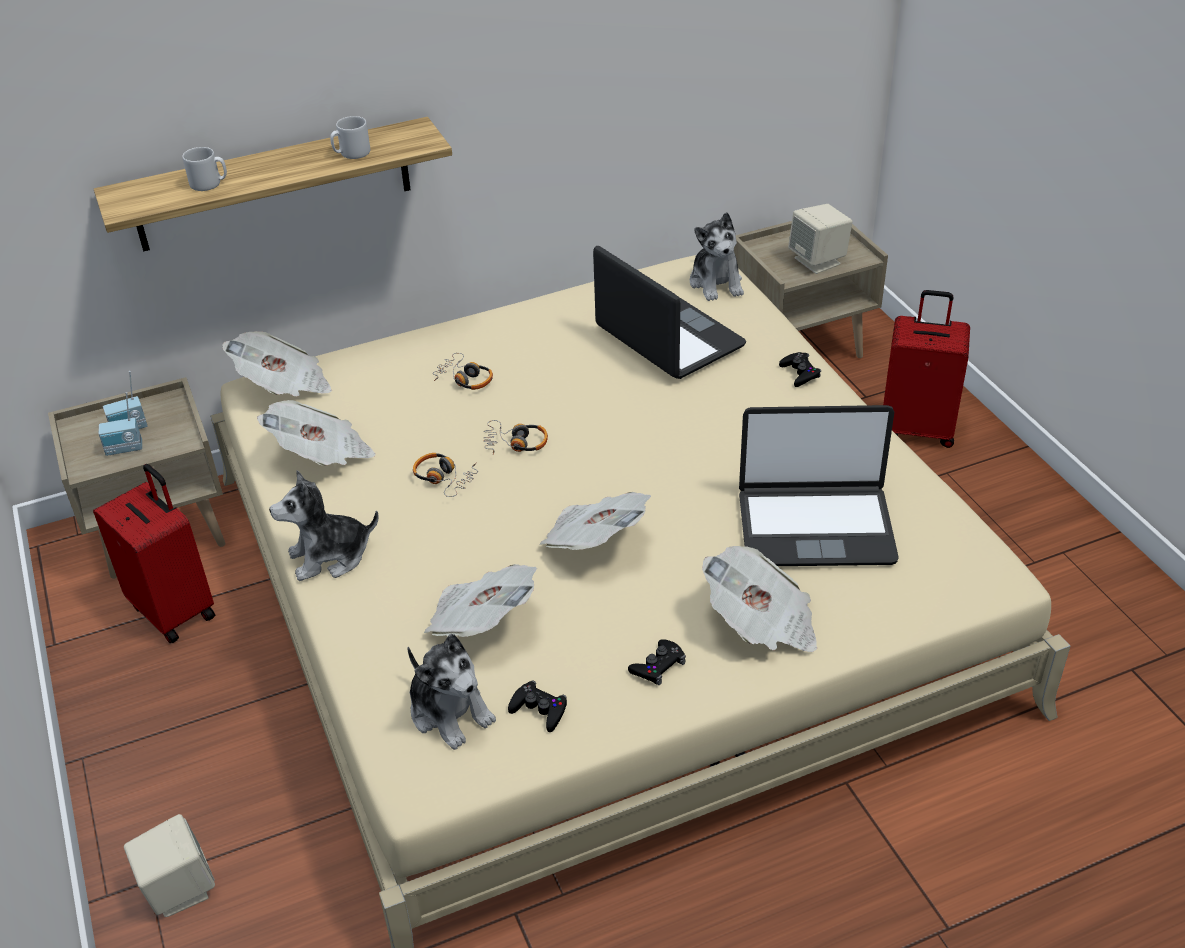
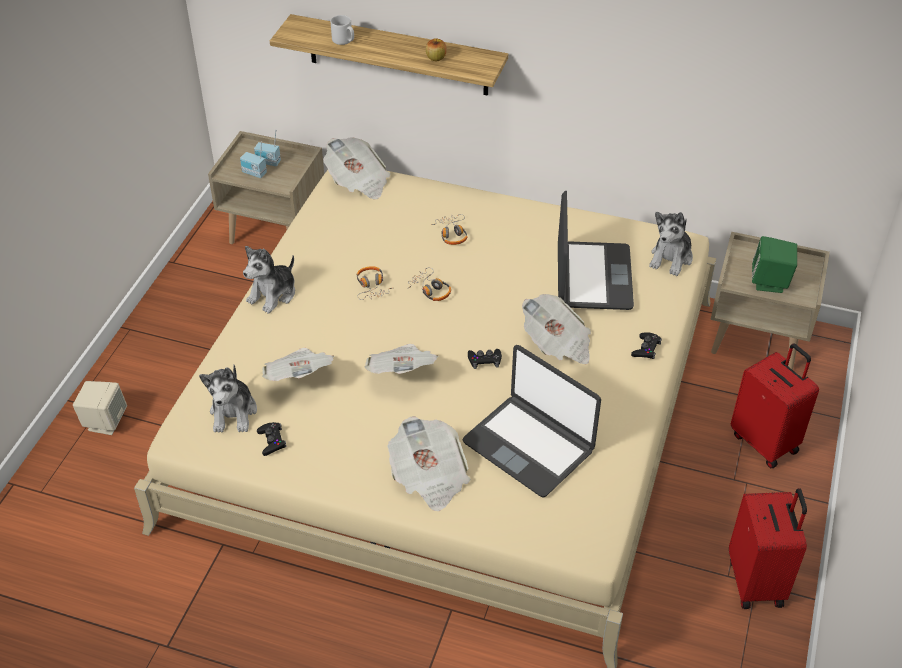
camera: 40 degrees right, 5 degrees up
(175, 610) = (239, 279): red suitcase -> red suitcase (757, 581)
(322, 455) = (331, 235): newspaper -> newspaper (557, 344)
(330, 557) = (273, 294): plush toy -> plush toy turned 75 degrees counterclockwise
(351, 153) = (436, 58): grey mug -> apple
(658, 666) = (351, 461): black game controller -> black game controller (484, 360)
(818, 261) = (770, 282): beige speaker -> green speaker

